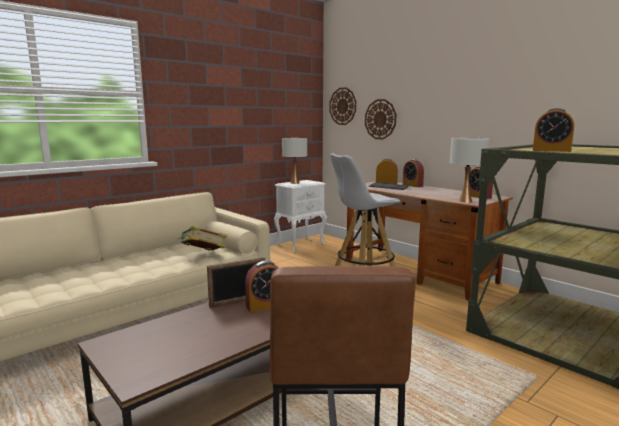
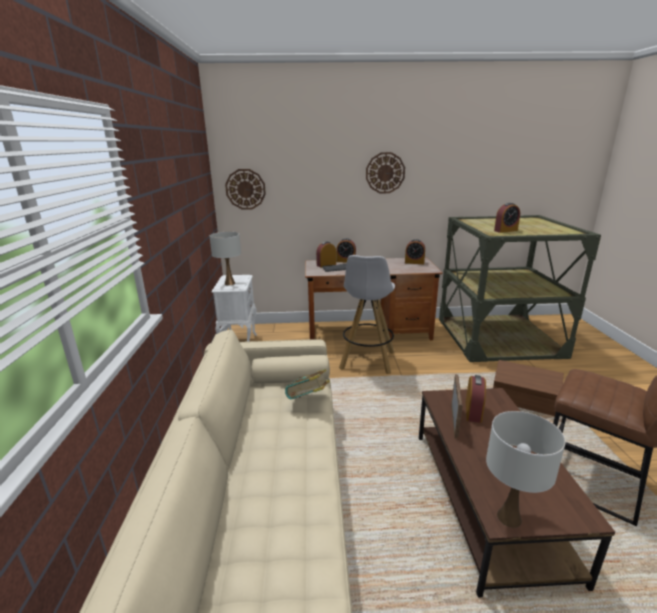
camera: 50 degrees left, 10 degrees up
(380, 119) = (298, 202): wall clock -> wall clock (385, 173)
(439, 384) = (523, 402): none -> brown storage box
(465, 201) = (423, 270): white table lamp -> white table lamp (509, 518)

